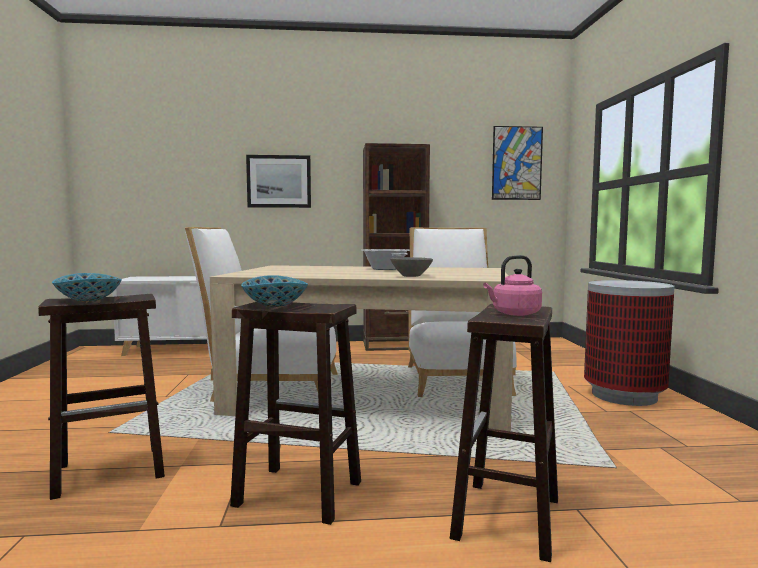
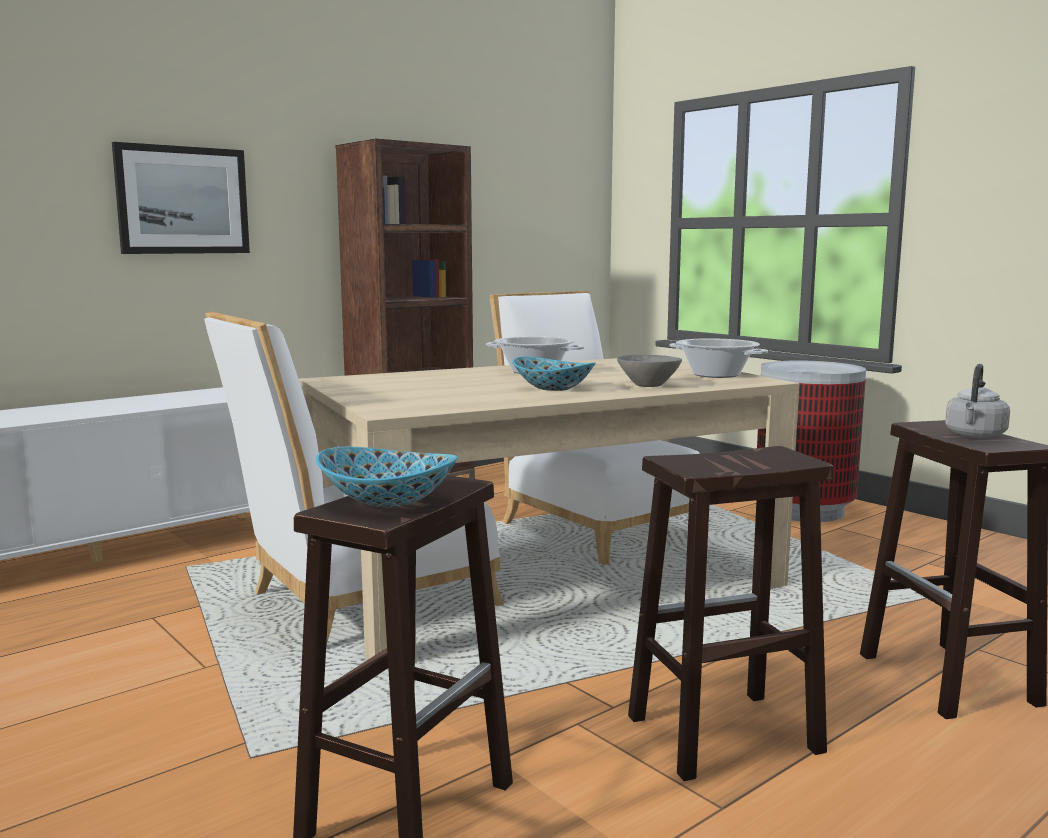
camera: 35 degrees left, 5 degrees up
(274, 304) = (709, 463): bowl -> bowl (553, 388)
(481, 275) = (716, 375): none -> cooking pot
(514, 314) = (974, 435): pink kettle -> grey kettle
(517, 163) = (553, 179): picture -> none

